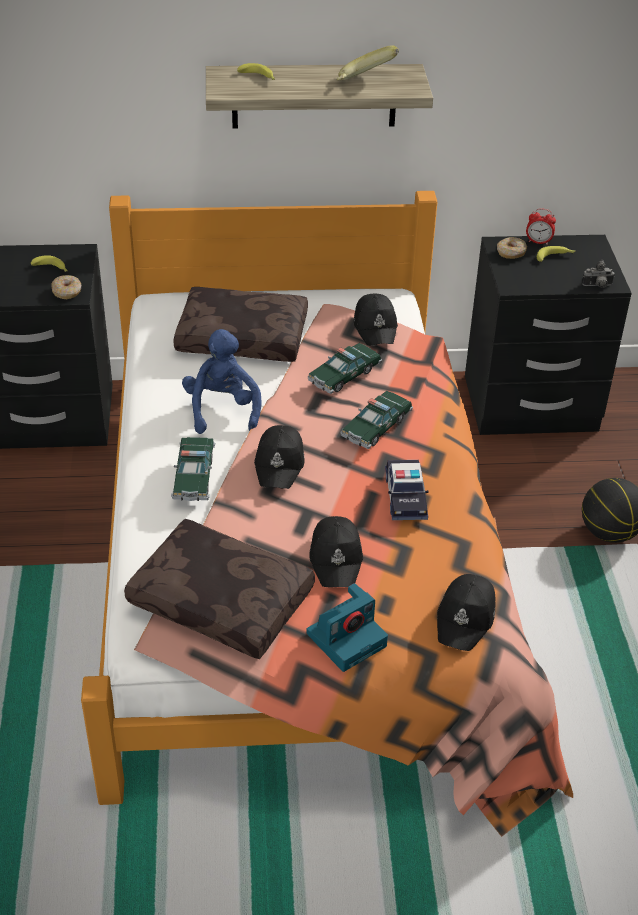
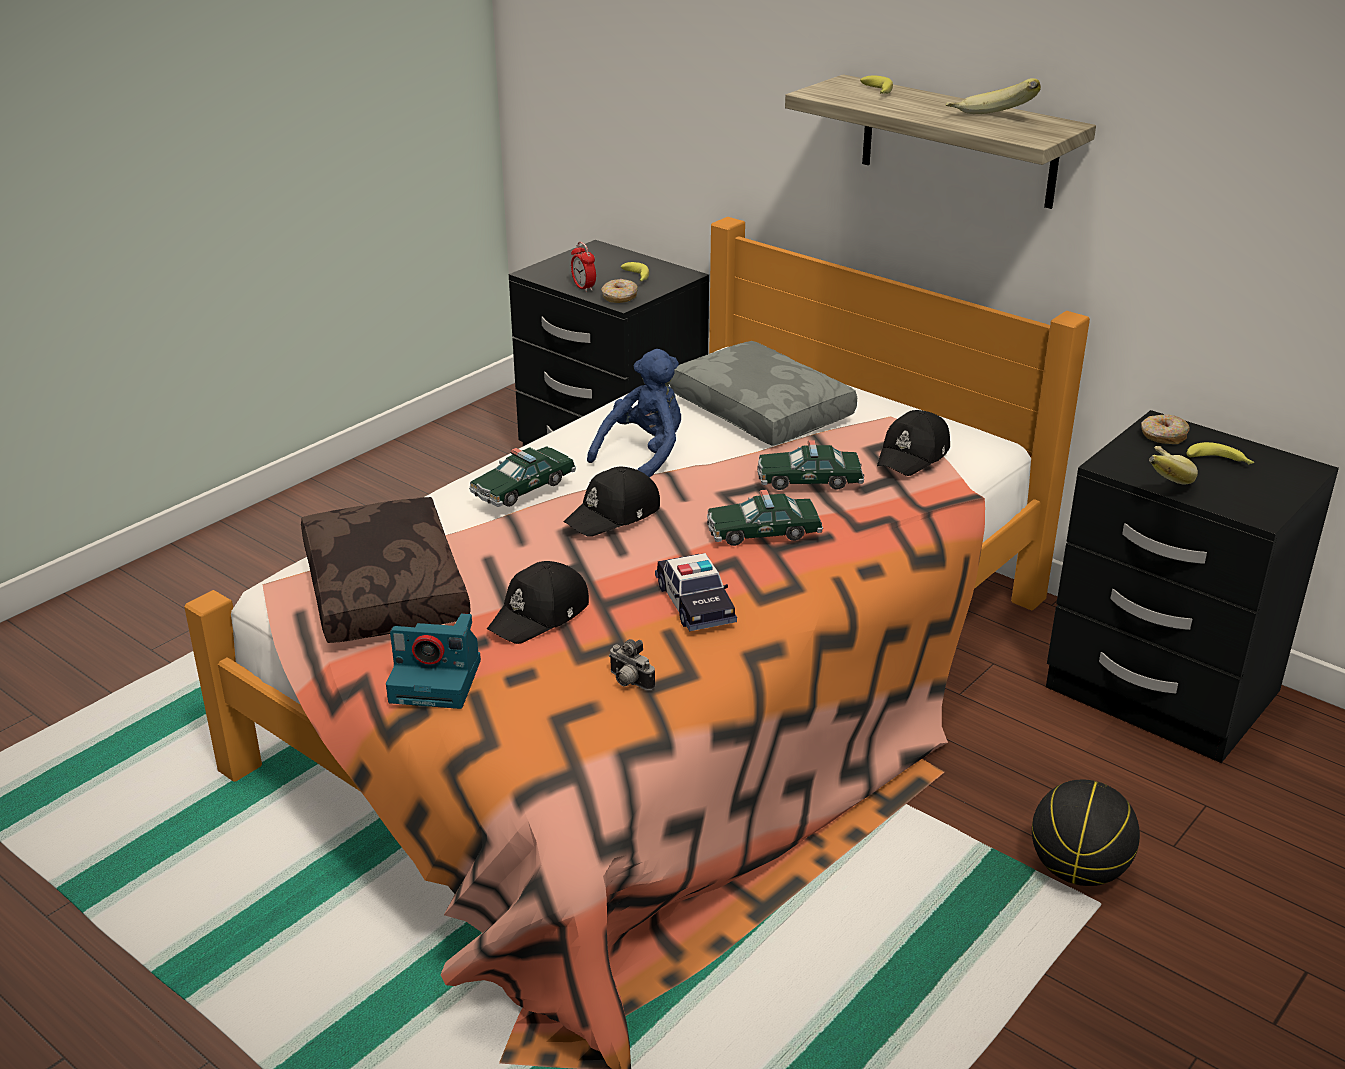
camera: 45 degrees right, 10 degrees down
(244, 336) = (764, 411): brown pillow -> grey pillow
(405, 496) = (694, 603): toy car -> toy car turned 60 degrees counterclockwise
(466, 618) = (577, 734): black cap -> none
(538, 242) = (1221, 440): alarm clock -> alarm clock (583, 288)
(546, 285) = (1159, 481): none -> banana
(597, 286) = (1233, 509): camera -> camera (628, 682)

